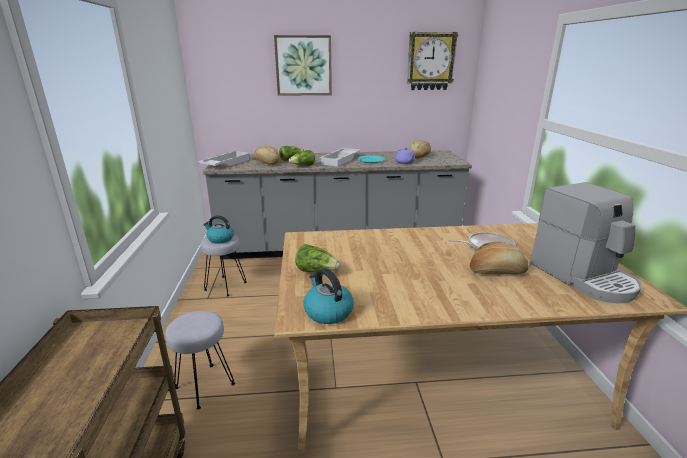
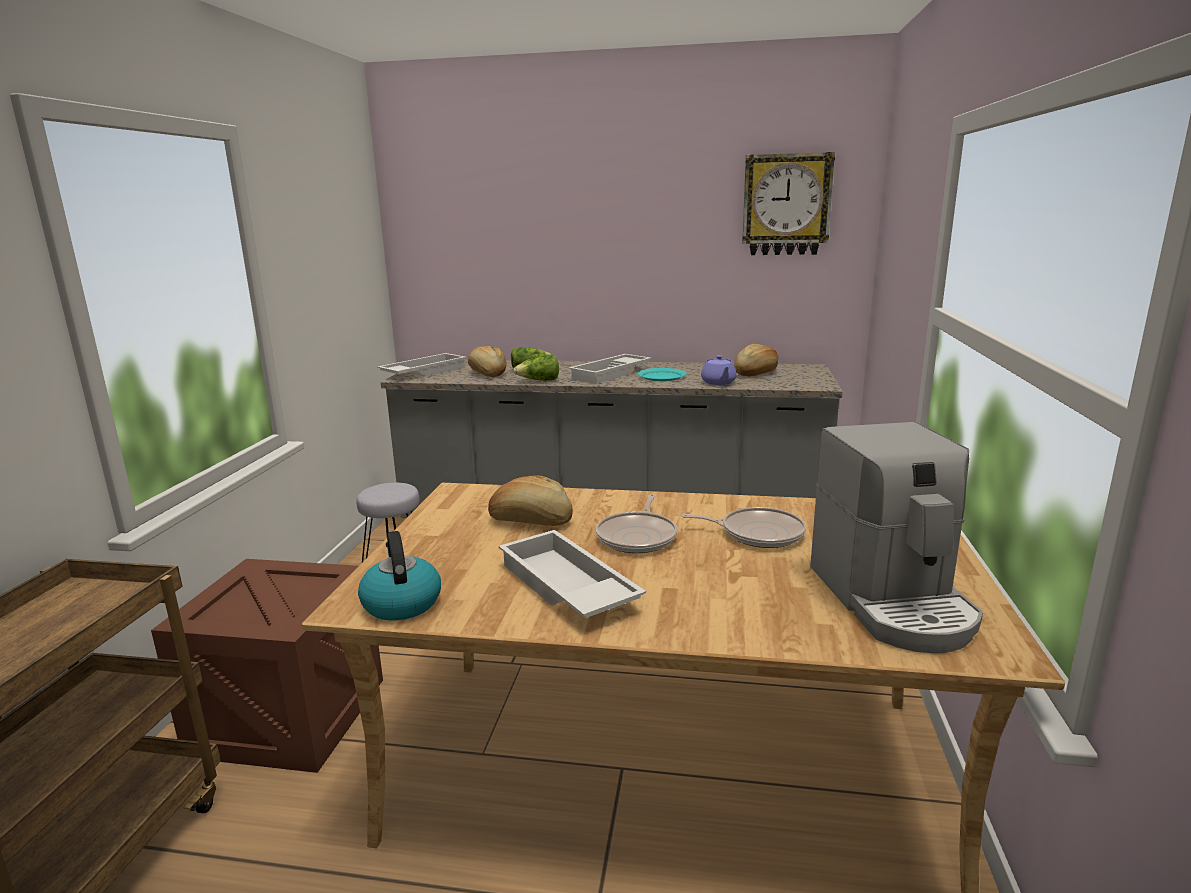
camera: 15 degrees right, 5 degrees down
(204, 385) = (289, 716): grey stool -> crate
(220, 239) = (387, 492): kettle -> none
(303, 66) = (563, 216): picture -> none
(316, 271) = (437, 543): lettuce -> none
(414, 290) = (565, 587): none -> white tray
(428, 255) = (638, 537): none -> frying pan
(497, 271) = (735, 575): bread -> bread (531, 521)

